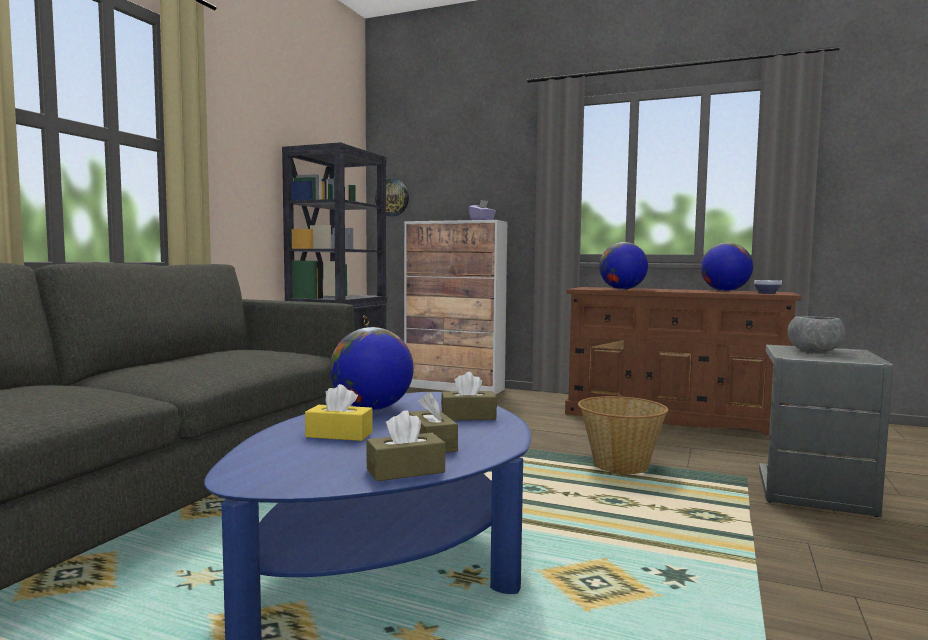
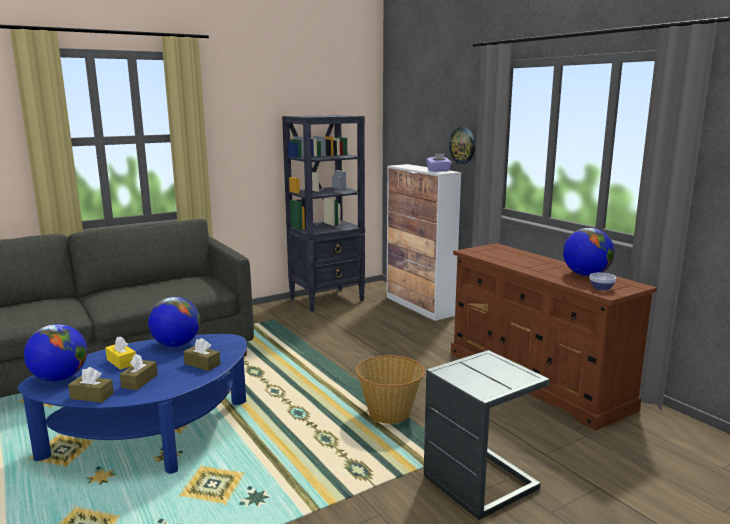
camera: 35 degrees right, 10 degrees up
(392, 197) = (396, 139): wall clock -> wall clock (462, 145)
(622, 289) = (498, 257): globe -> globe (60, 378)
(815, 351) = (490, 369): grey bowl -> none

